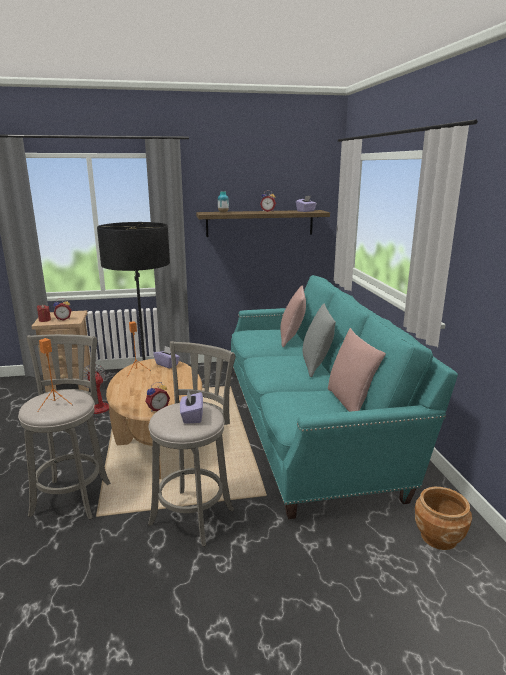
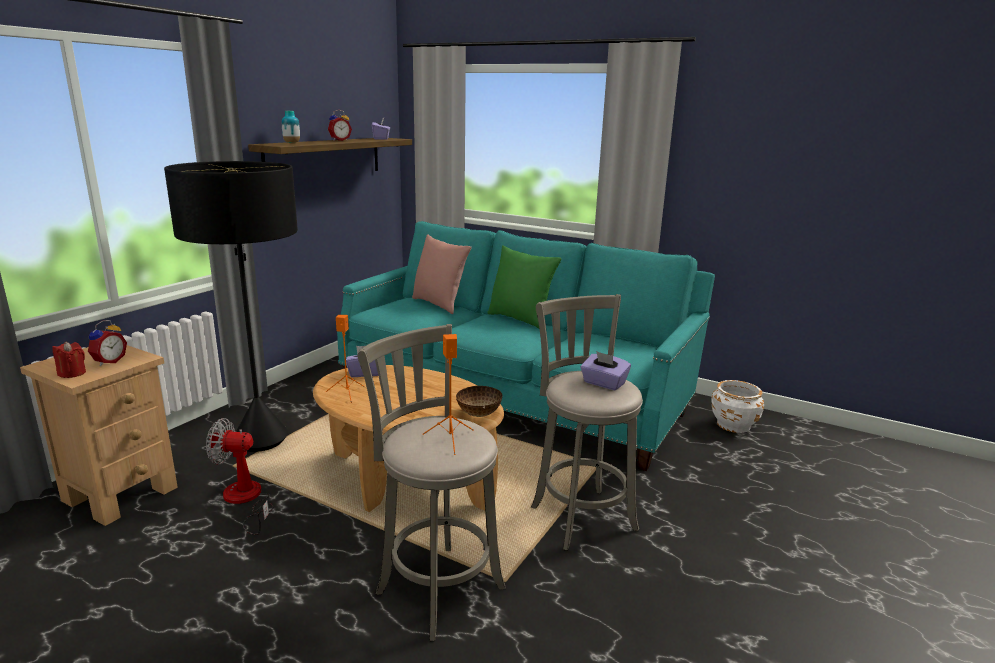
camera: 50 degrees left, 0 degrees up
(157, 409) = (478, 414): alarm clock -> bowl
(316, 365) = (520, 319): grey pillow -> green pillow
(350, 403) = (616, 337): pink pillow -> none
(439, 537) = (733, 425): brown planter -> white planter

